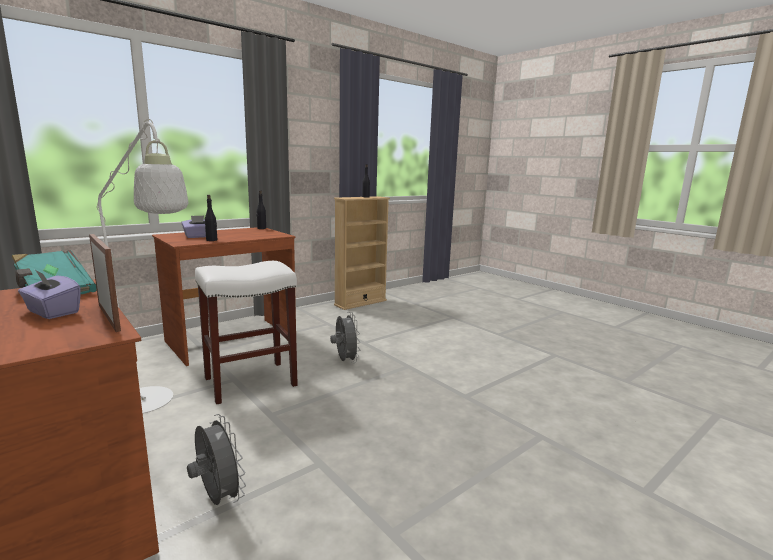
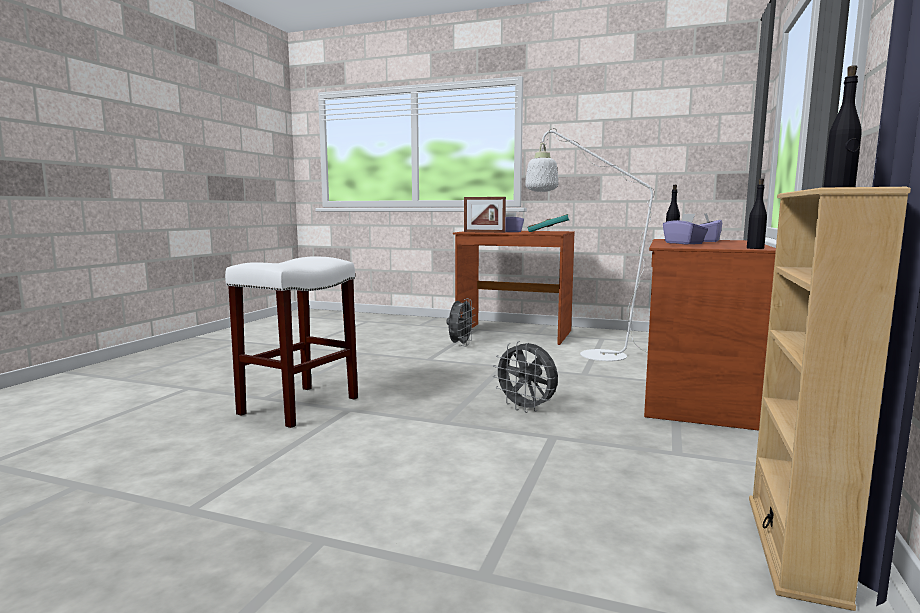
camera: 150 degrees right, 5 degrees down
(217, 498) = (460, 345): grey fan -> grey fan turned 90 degrees counterclockwise
(242, 236) = (684, 243): none -> purple tissue box
(249, 382) = (567, 375): white stool -> white stool (300, 405)

